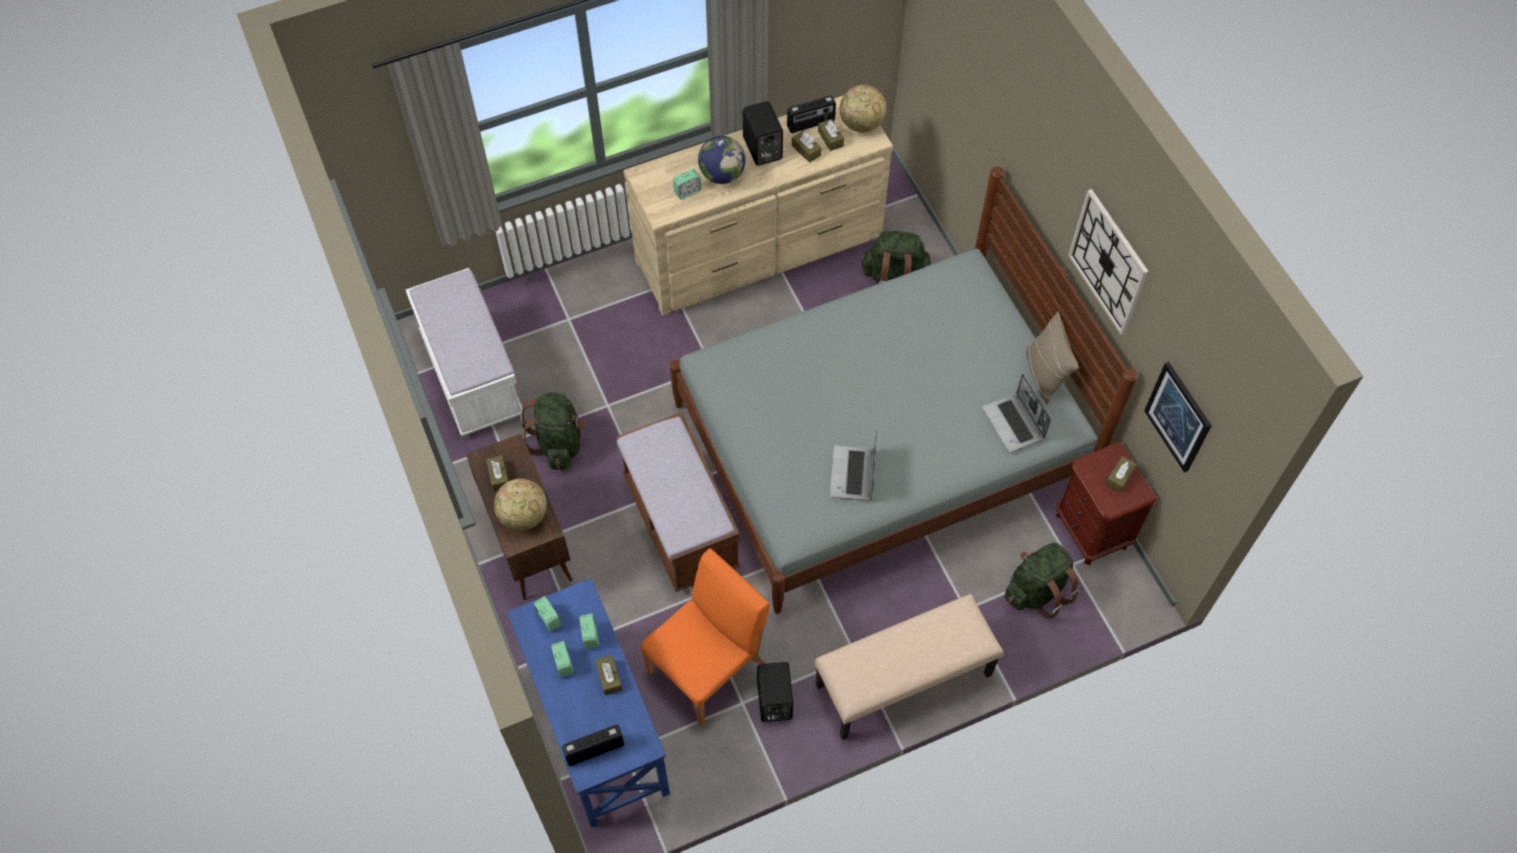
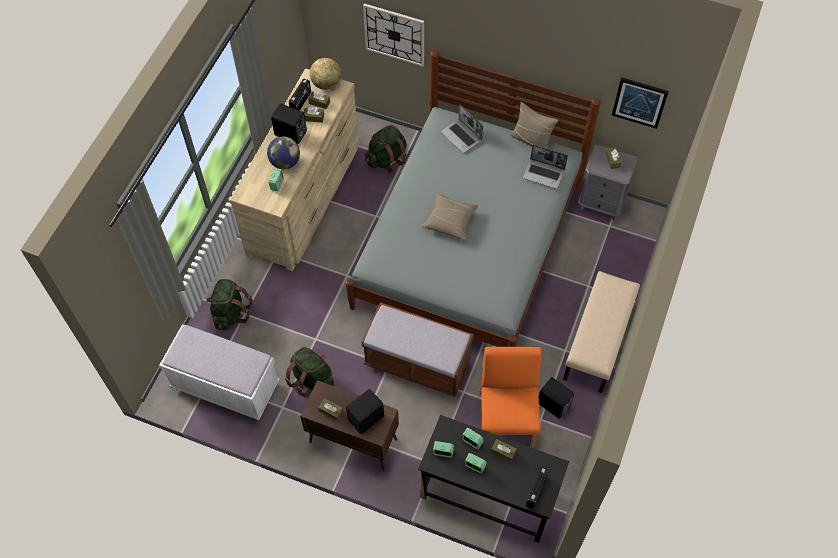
camera: 45 degrees left, 0 degrees up
(523, 516) = (367, 418): globe -> black speaker
(596, 727) = (488, 495): blue desk -> black desk
(844, 385) = (450, 220): none -> beige pillow
(853, 474) = (501, 258): laptop -> laptop (462, 136)
(1037, 591) = (608, 250): green backpack -> green backpack (230, 313)
(1091, 530) = (601, 203): brown nightstand -> grey nightstand
(1108, 262) = (550, 51): wall clock -> wall clock (394, 34)

